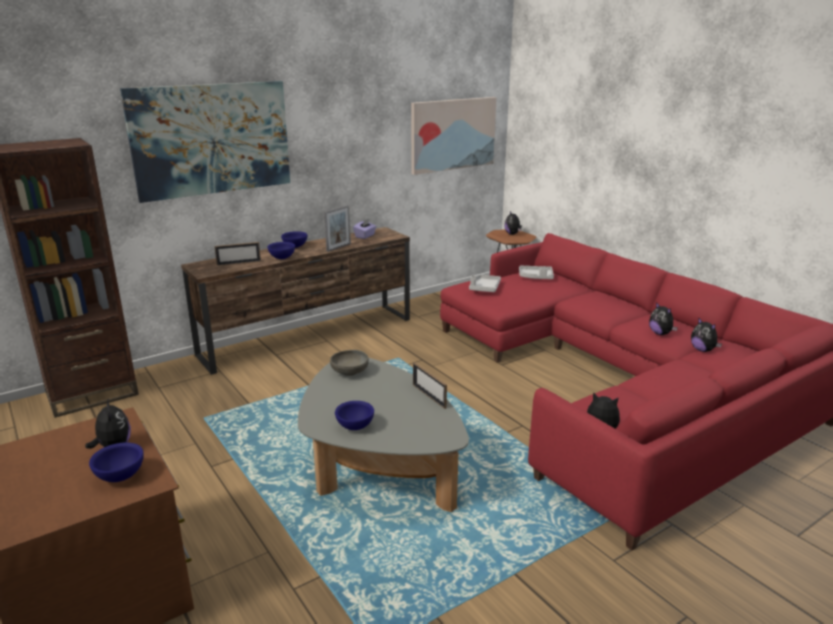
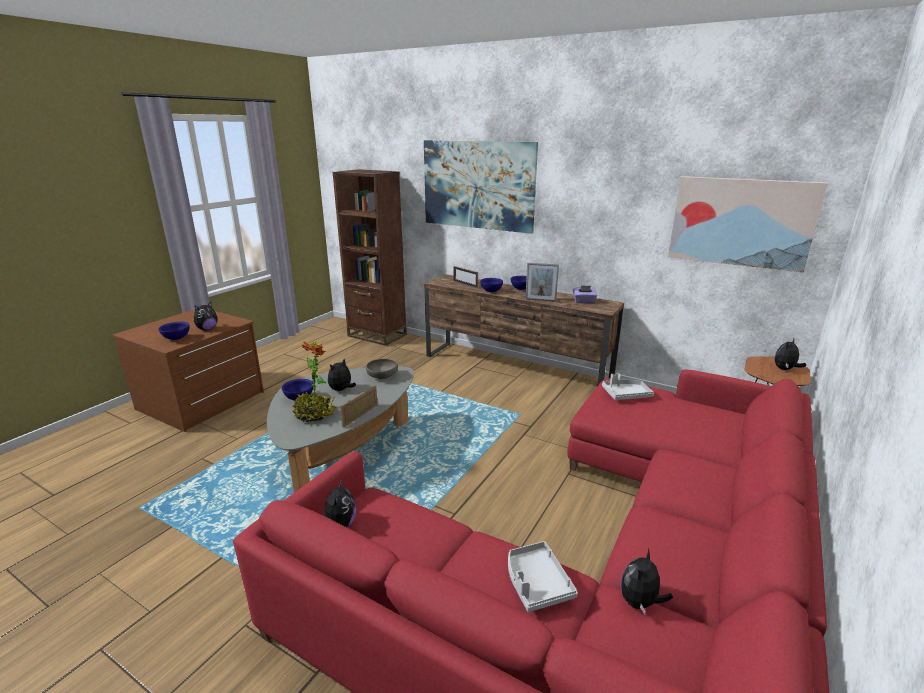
camera: 65 degrees right, 0 degrees up
(405, 421) = (314, 415): none -> potted plant
(536, 277) = (704, 417): grey tray -> grey tray (536, 583)
(660, 333) = (648, 546): plush toy -> plush toy (341, 390)

